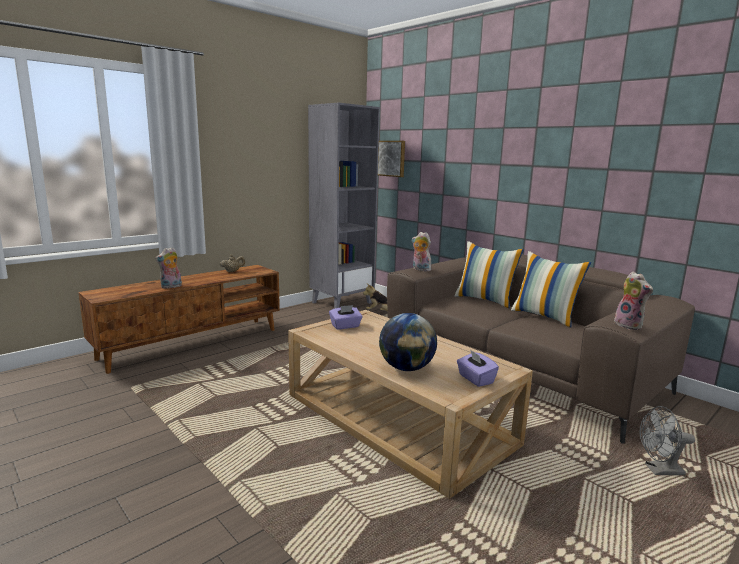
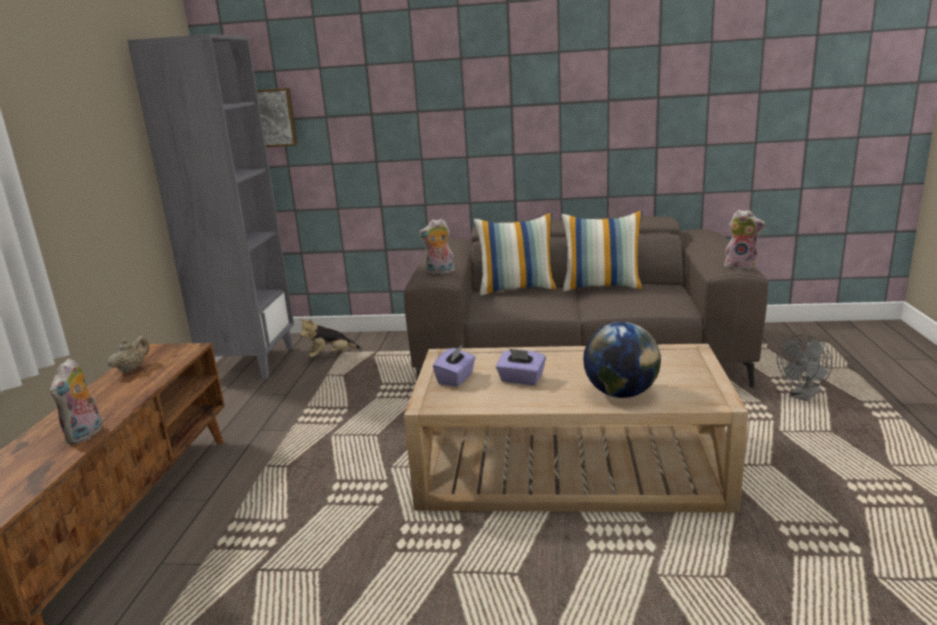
camera: 40 degrees left, 5 degrees up
(475, 379) = (694, 373): purple tissue box -> purple tissue box (521, 379)

